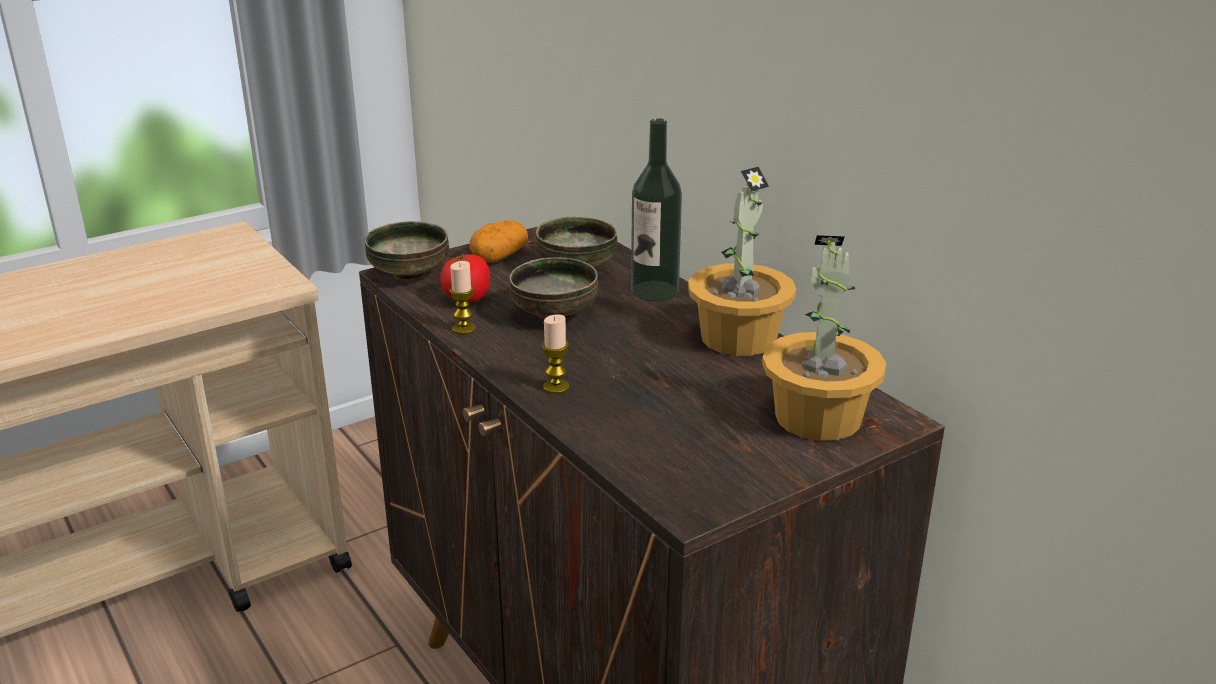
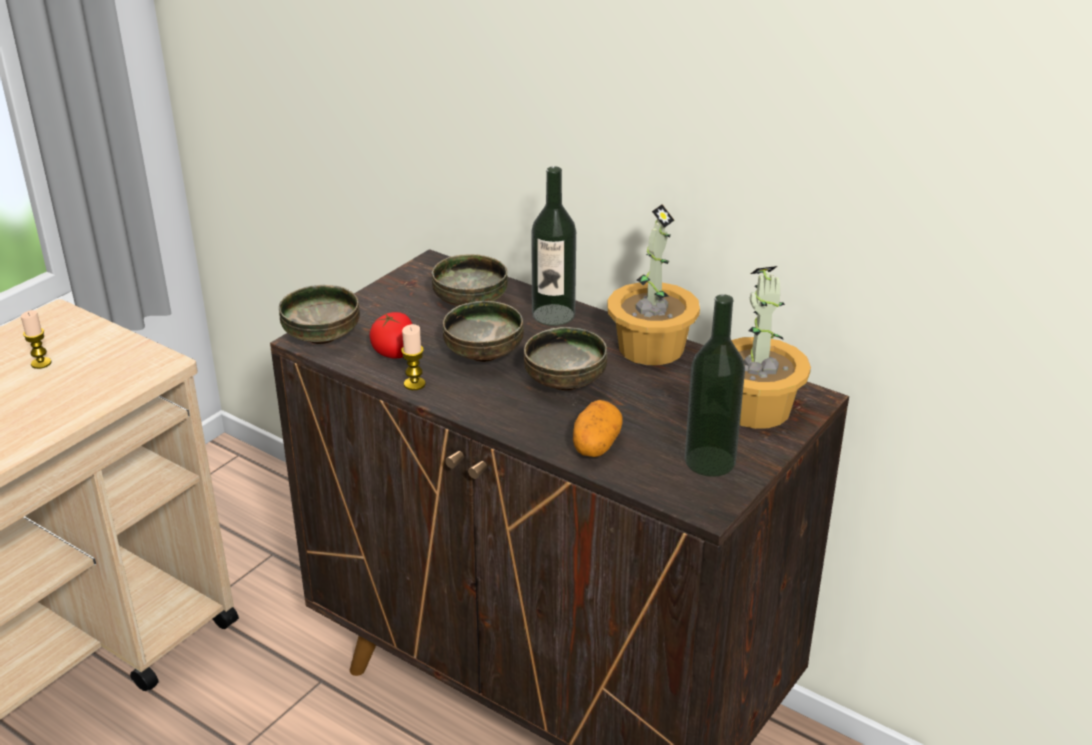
camera: 20 degrees left, 5 degrees up
(499, 257) = (392, 304): potato -> potato (596, 444)
(556, 387) = (533, 424): candle -> candle (41, 363)
(620, 355) = (566, 383): none -> bowl
(726, 461) = (710, 461): none -> bottle

